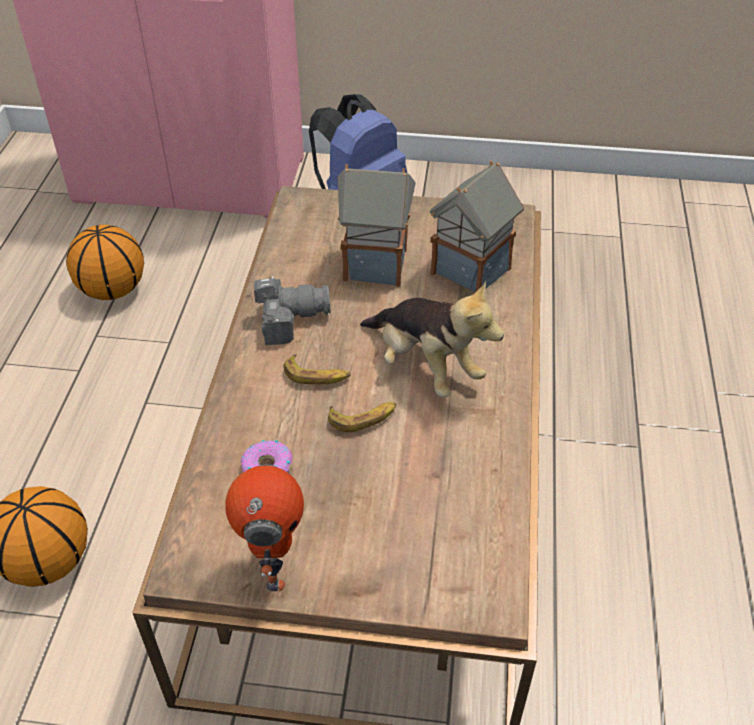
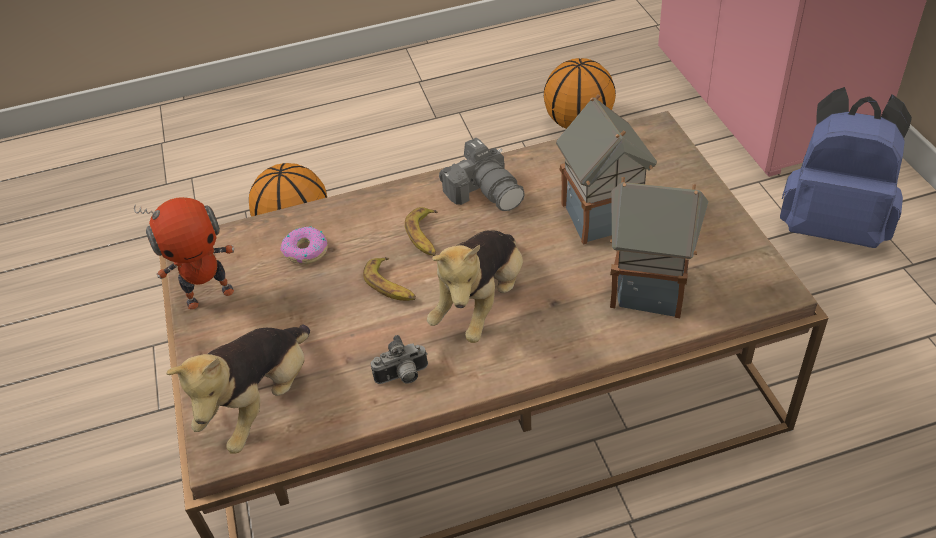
camera: 70 degrees right, 0 degrees up
(452, 555) = (261, 403): none -> plush toy
(478, 442) = (403, 377): none -> camera

